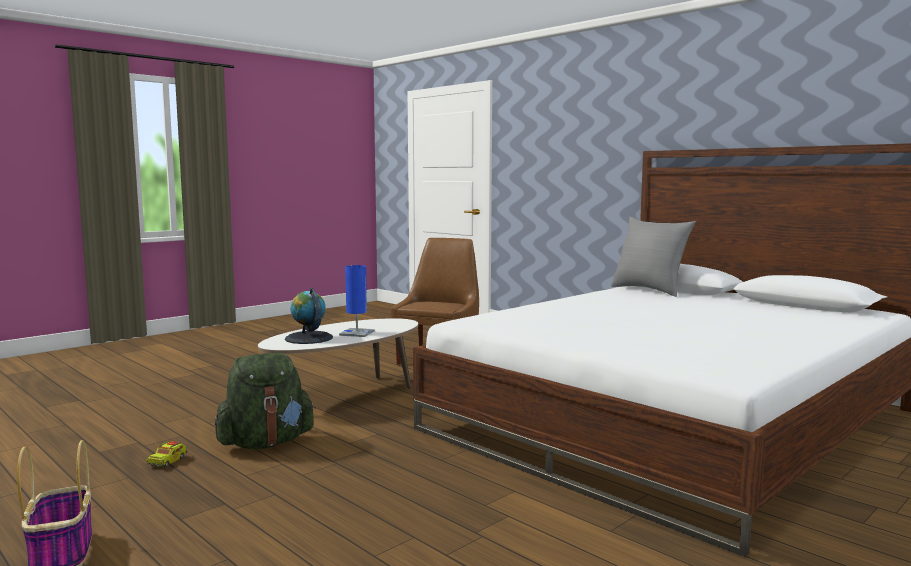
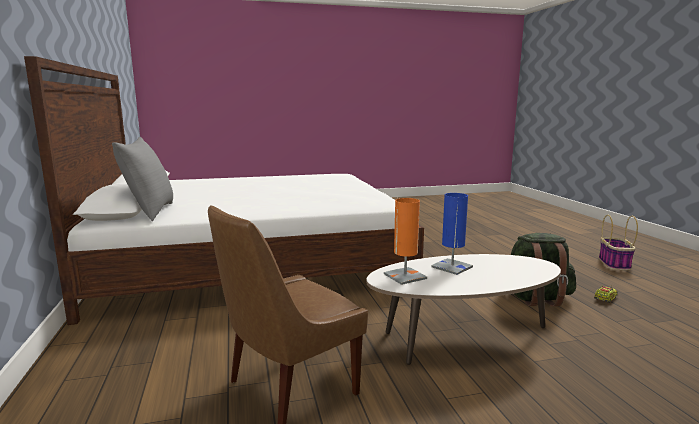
camera: 150 degrees left, 5 degrees up
(308, 338) = (506, 268): globe -> none
(389, 324) = (405, 276): none -> orange table lamp

